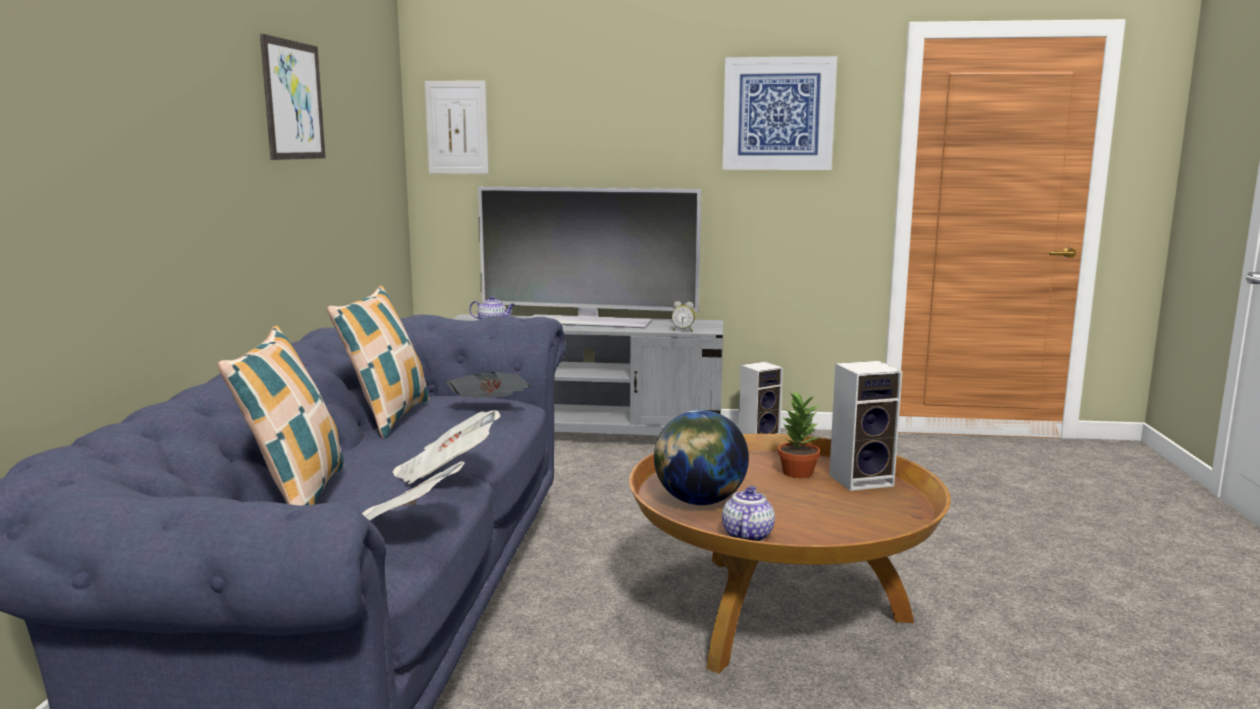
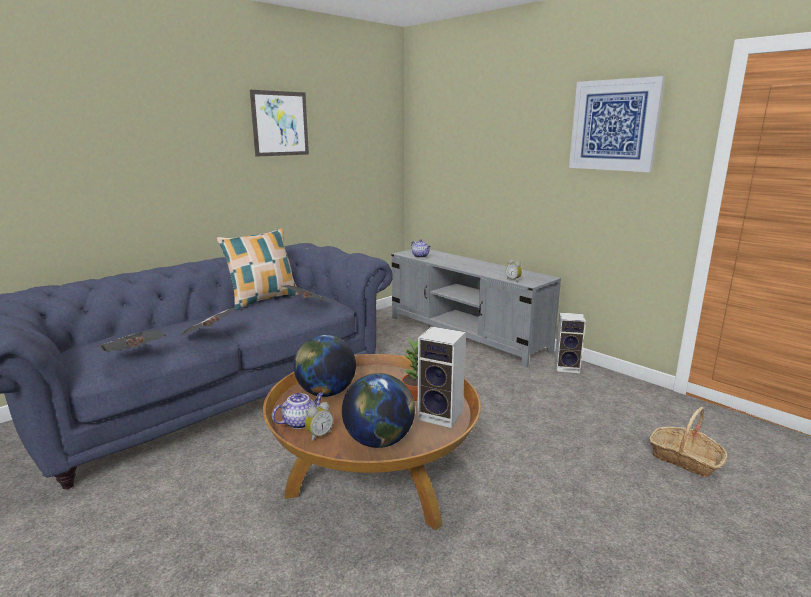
camera: 40 degrees right, 5 degrees up
(297, 497) = (144, 329): pillow -> none
(457, 127) = (426, 134): picture -> none
(588, 321) = (474, 263): television -> none
(797, 538) = (319, 435): none -> alarm clock
(863, 519) = (379, 441): none -> globe
(982, 484) = (685, 459): none -> basket

